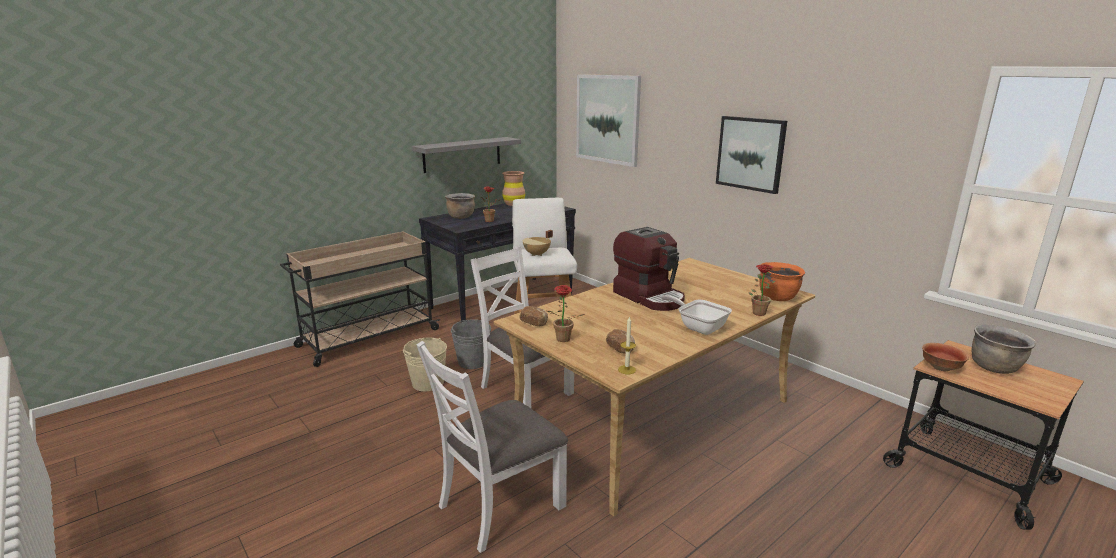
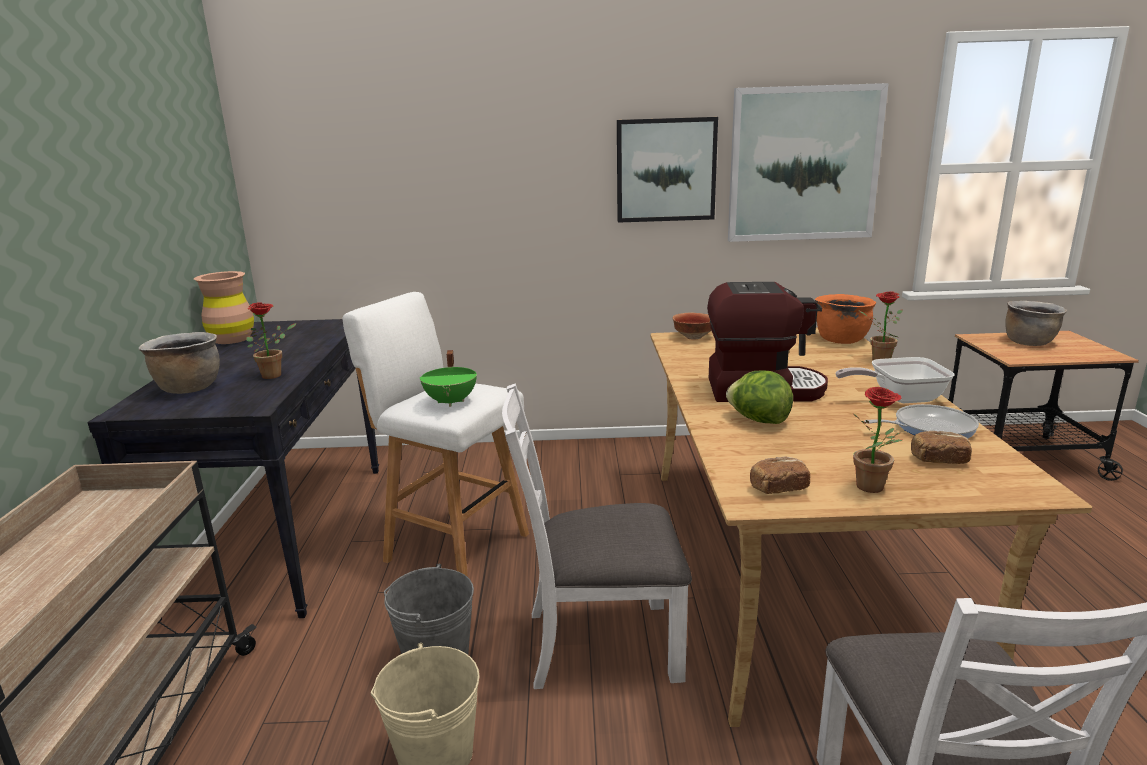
camera: 50 degrees left, 0 degrees up
(462, 154) = (125, 250): grey shelf -> none
(537, 254) = (452, 401): beige cooking pot -> green cooking pot
(605, 304) = (758, 420): none -> lettuce
(607, 119) = (374, 150): picture -> picture (803, 164)
(627, 370) = (1022, 479): candle -> none
(663, 340) = (929, 428): none -> frying pan
(941, 367) = (1017, 356): bowl -> bowl (693, 337)

